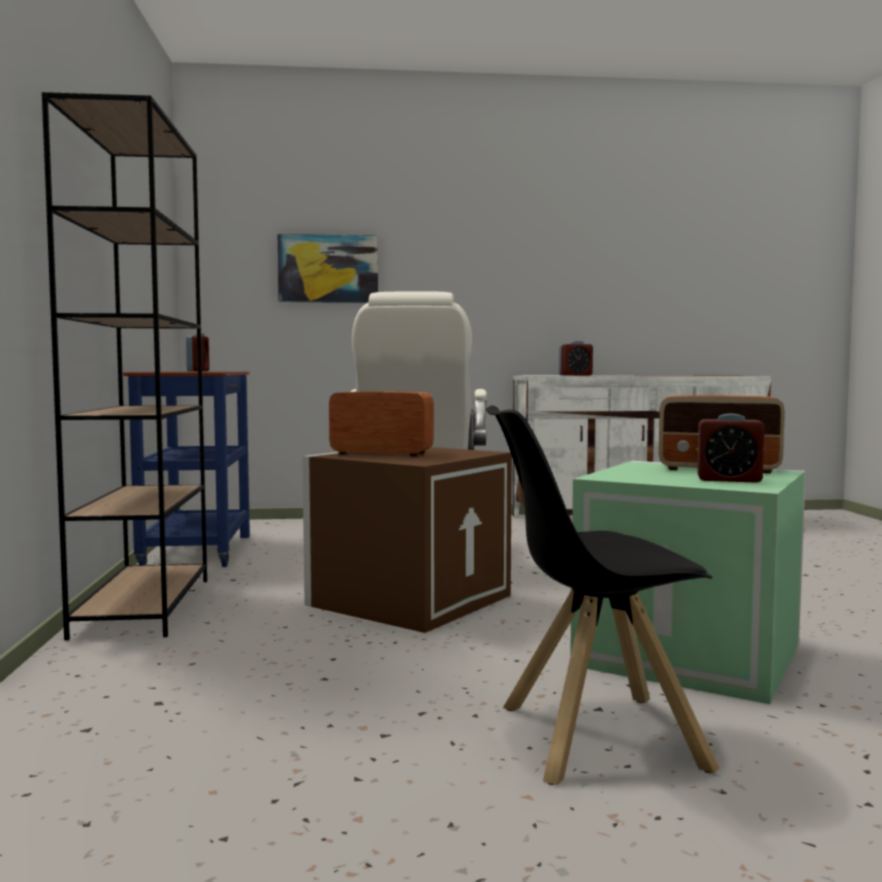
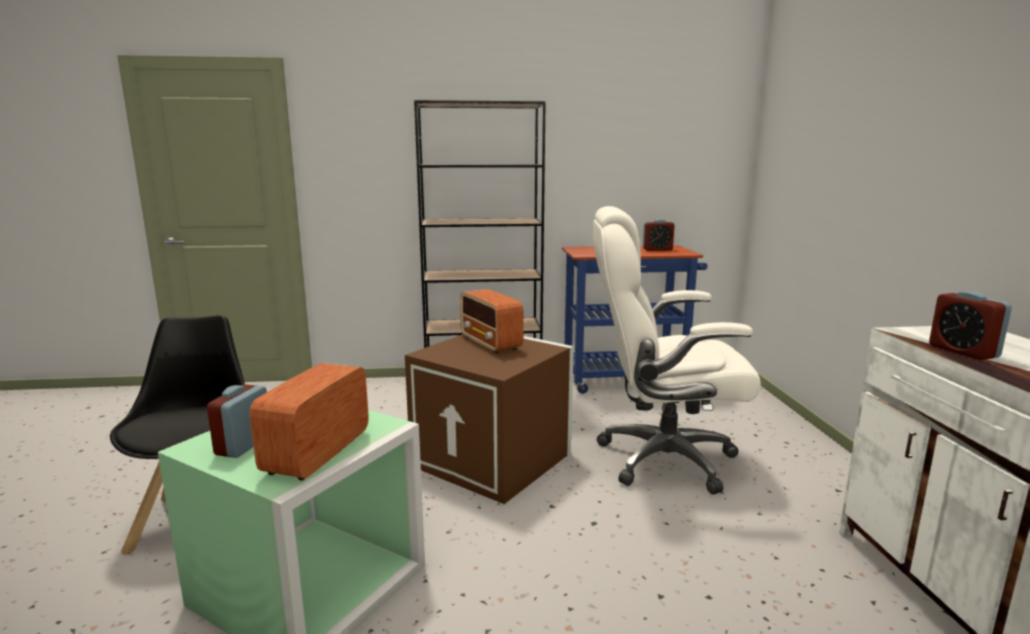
camera: 90 degrees right, 10 degrees up
(328, 269) = (833, 152): picture -> none
(380, 453) = (491, 343): radio -> radio turned 135 degrees clockwise

